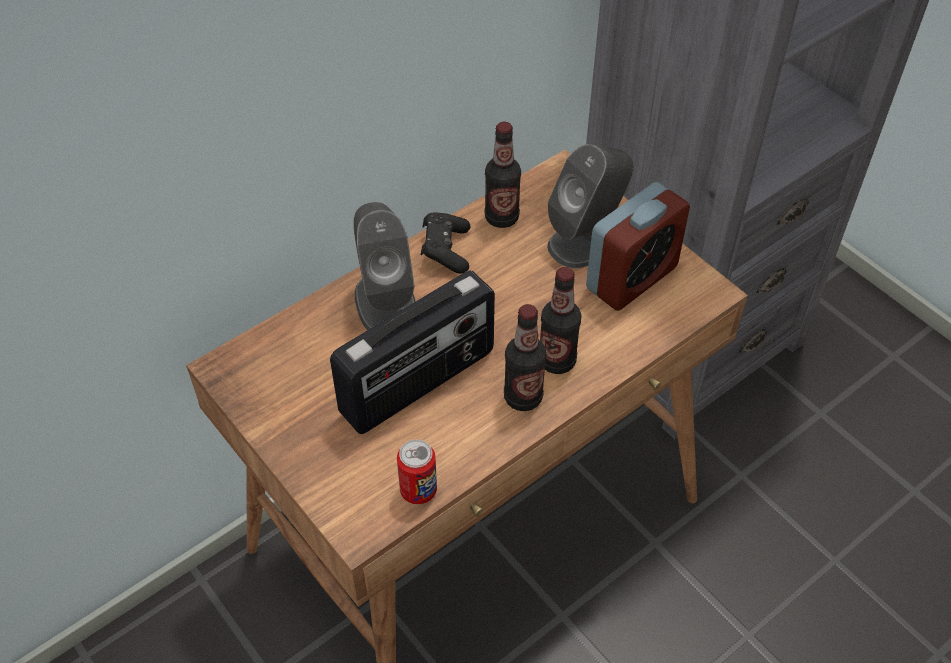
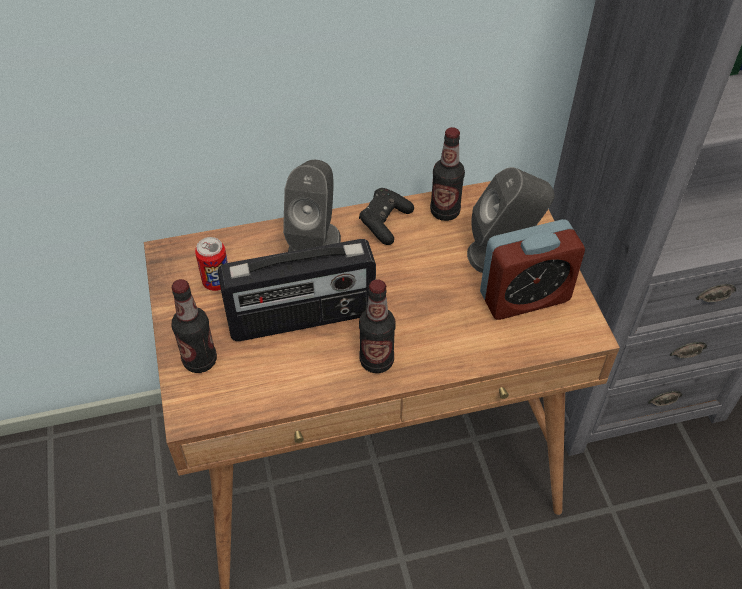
camera: 25 degrees right, 0 degrees up
(418, 490) = (252, 402): can -> can (216, 282)
(557, 361) = (421, 342): bottle -> bottle (200, 360)

